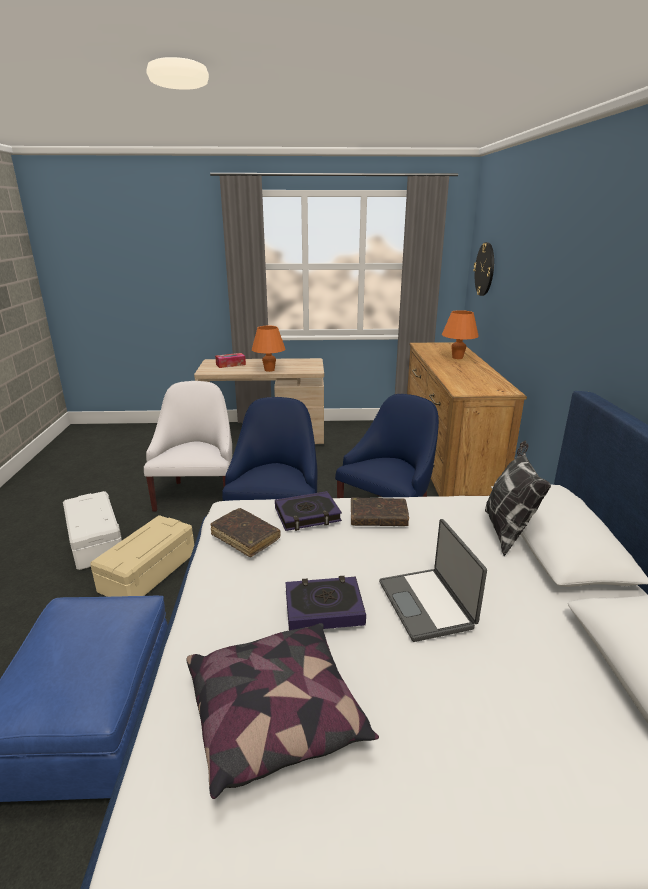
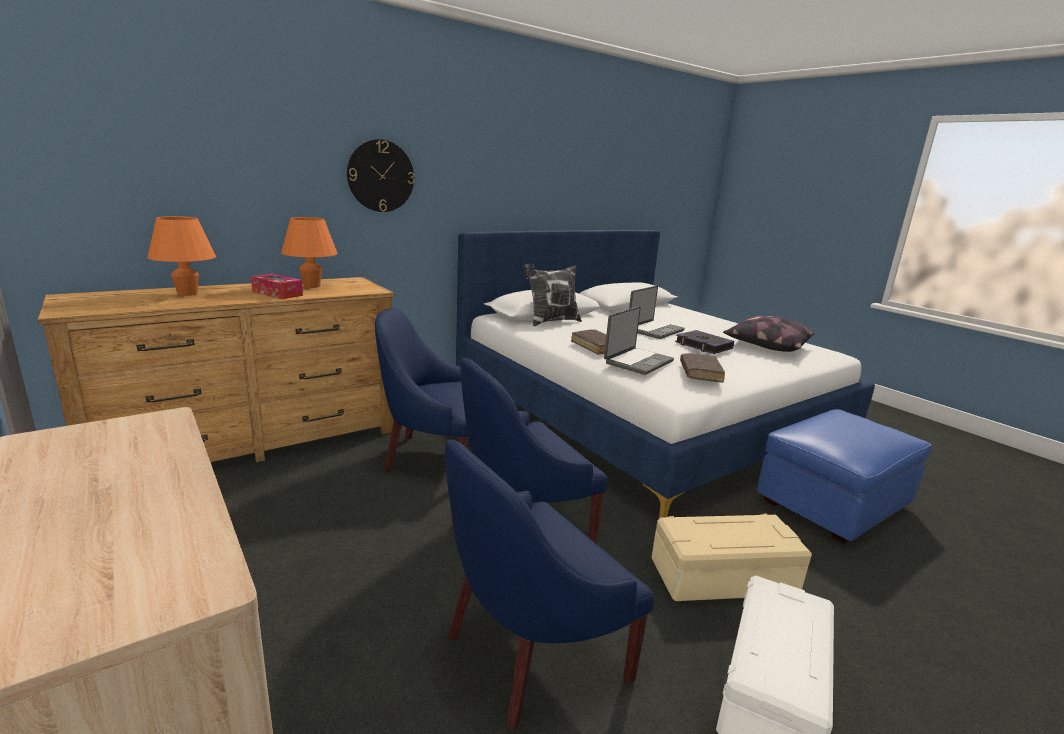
camera: 125 degrees left, 5 degrees down
(198, 495) = (529, 651): white armchair -> blue armchair
(230, 364) = (77, 571): tissue box -> tissue box (277, 293)
(269, 370) = (165, 473): orange table lamp -> orange table lamp (311, 286)
(307, 515) = (637, 362): book -> laptop
(485, 269) = (83, 147): wall clock -> wall clock (380, 176)

